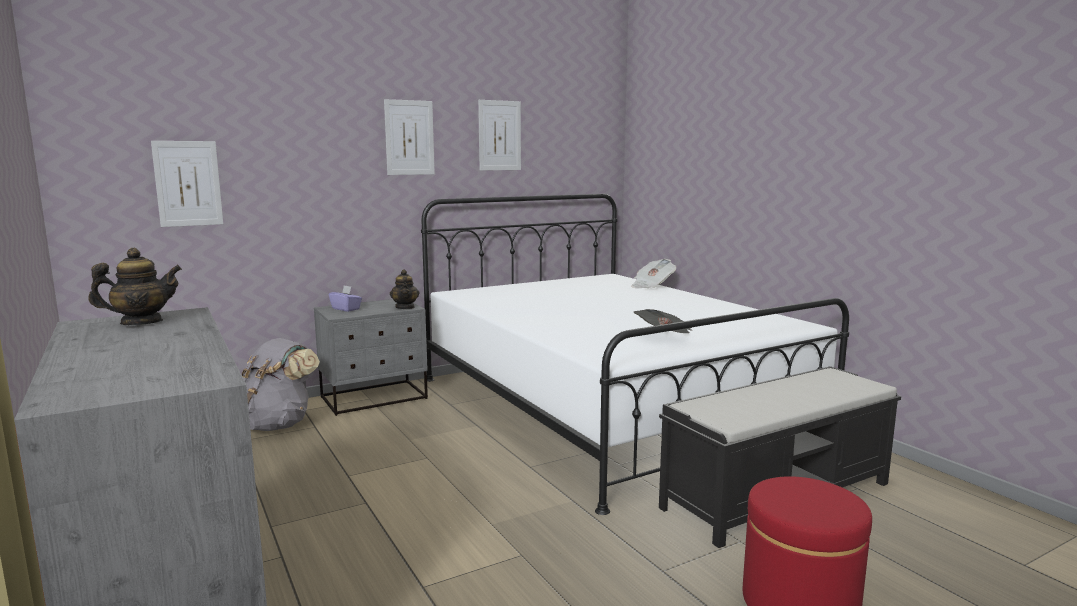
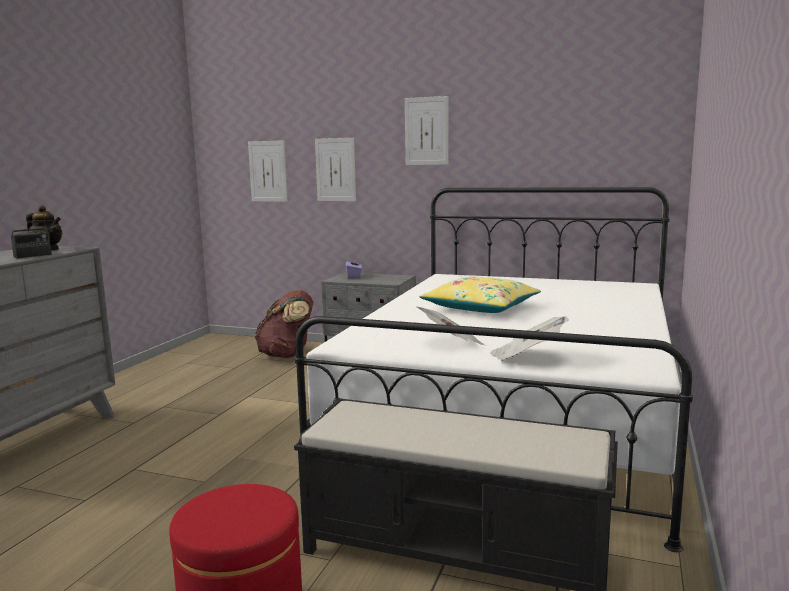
camera: 50 degrees right, 0 degrees up
(187, 331) = (32, 256): none -> radio
(276, 425) = (287, 355): grey backpack -> brown backpack
(405, 307) = (389, 282): teapot -> none
(499, 135) = (519, 124): picture -> picture (335, 170)
(581, 310) = (481, 307): none -> yellow pillow
(651, 286) = (644, 301): newspaper -> newspaper (526, 358)

